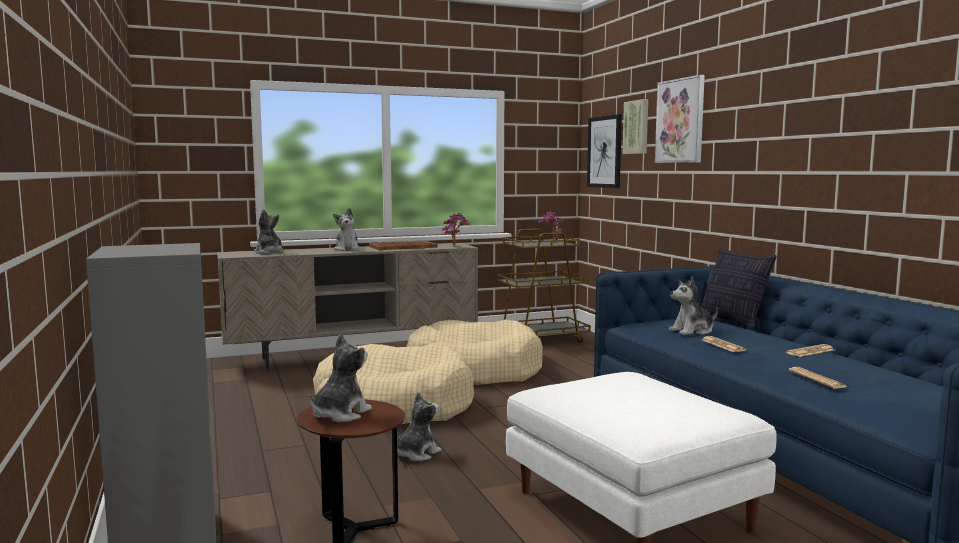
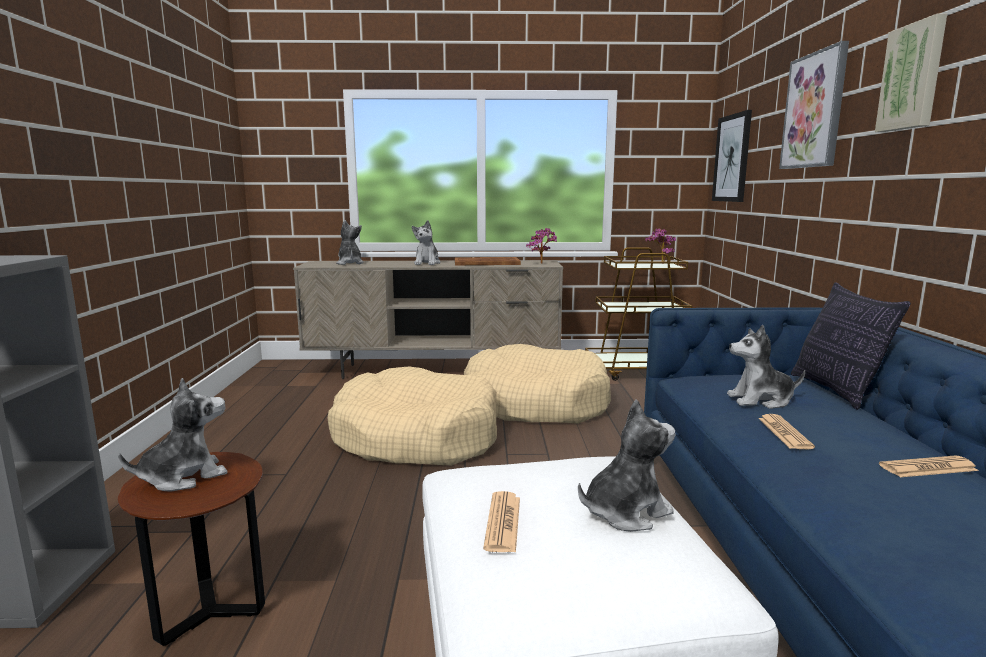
camera: 20 degrees right, 5 degrees up
(416, 454) = (379, 508): plush toy -> plush toy (625, 512)
(637, 127) = (766, 124): picture -> picture (913, 77)
(817, 379) = (904, 536): newspaper -> newspaper (503, 522)

